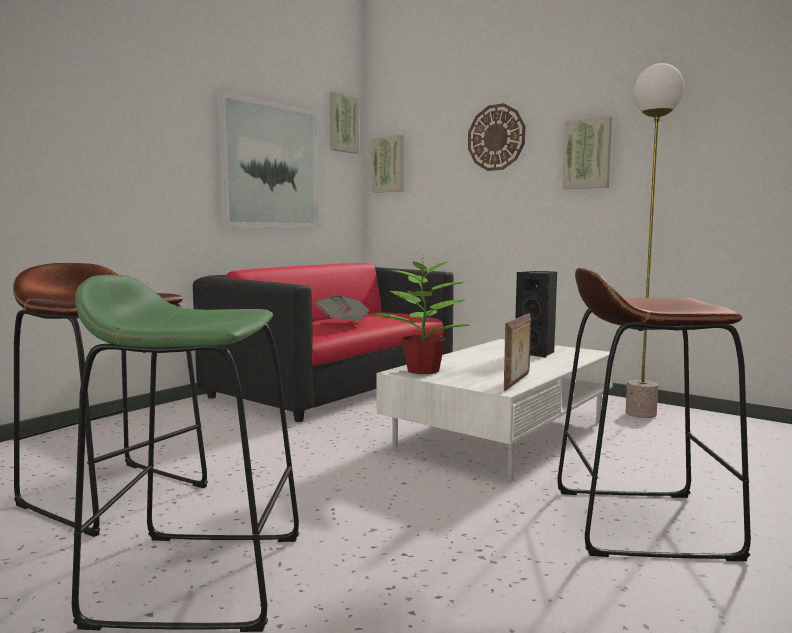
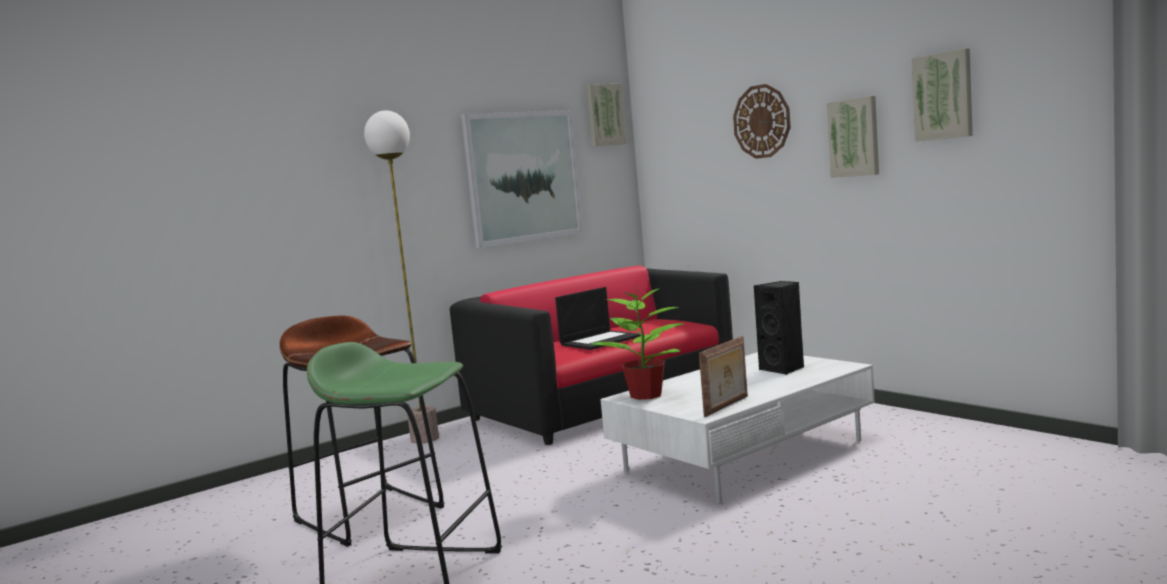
camera: 15 degrees right, 0 degrees up
(344, 324) = (600, 340): newspaper -> laptop
(389, 164) = (659, 153): picture -> picture (943, 96)
(640, 413) = (916, 430): floor lamp -> floor lamp (424, 439)
(641, 522) = (815, 543): brown stool -> none

